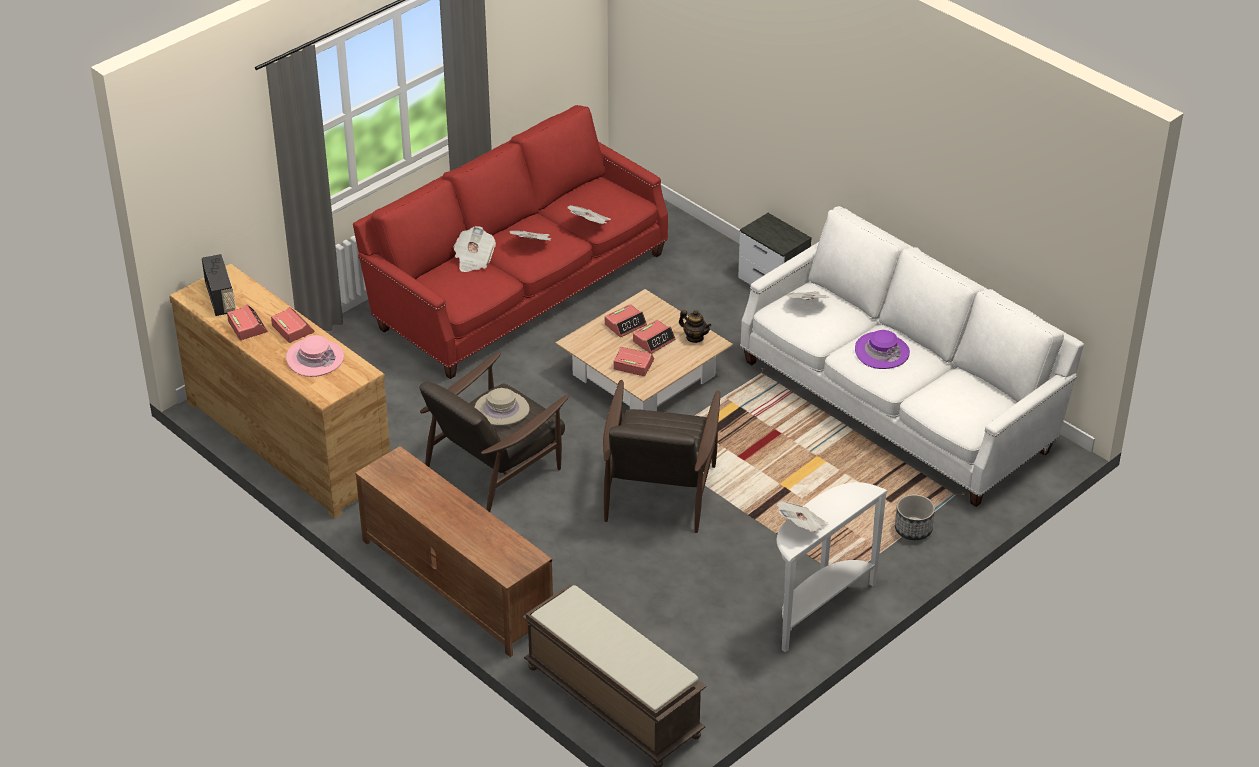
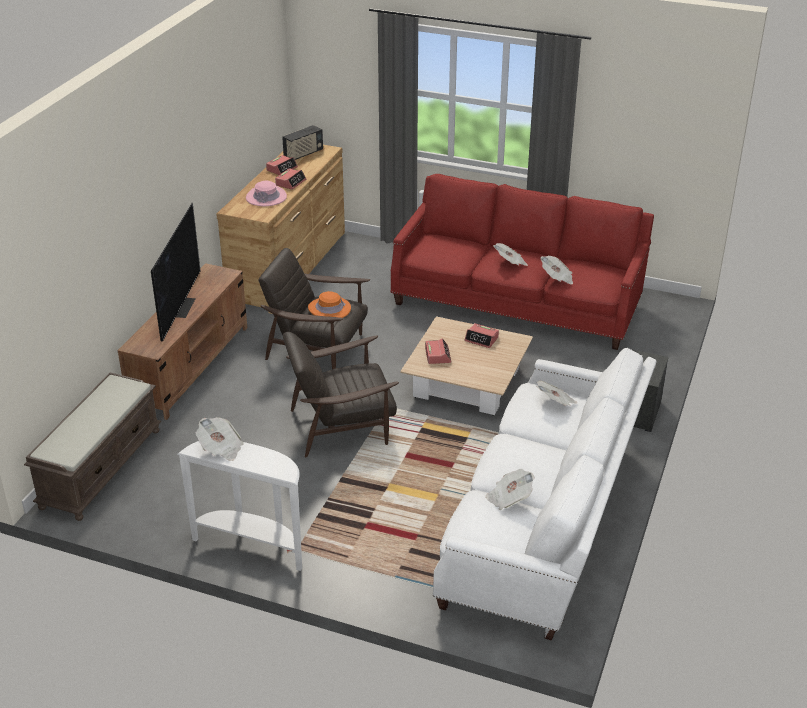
camera: 65 degrees right, 5 degrees down
(446, 515) = (181, 306): none -> television
(473, 259) = (471, 246): newspaper -> newspaper (509, 498)
(501, 410) = (329, 309): beige hat -> orange hat
(654, 341) = (474, 357): alarm clock -> none
(695, 337) = (494, 374): teapot -> none
(882, 352) = (526, 457): purple hat -> none
(913, 529) = (383, 576): planter -> none

